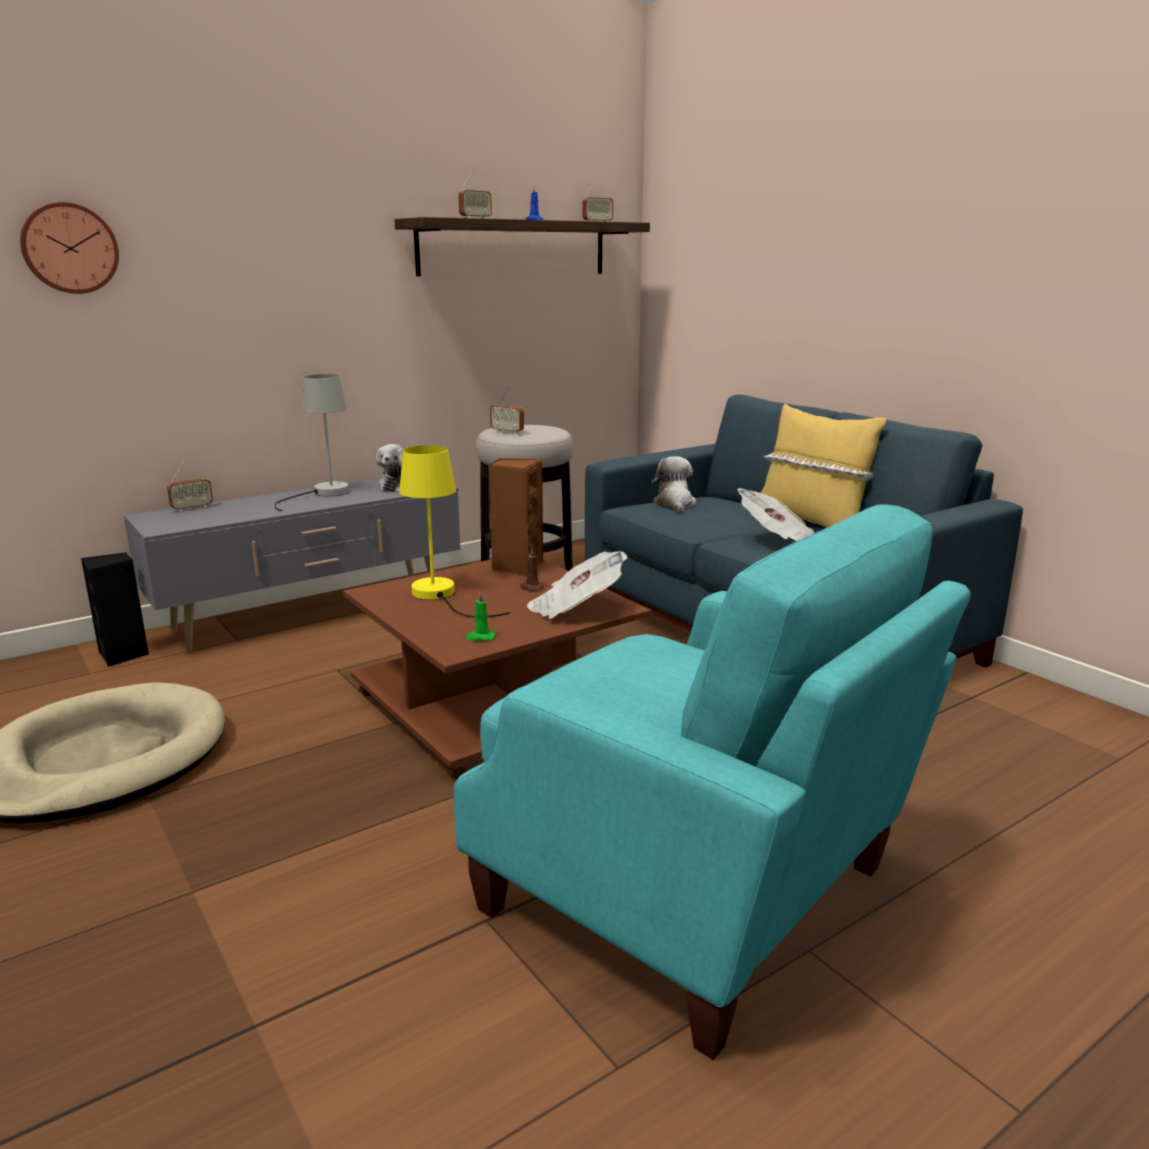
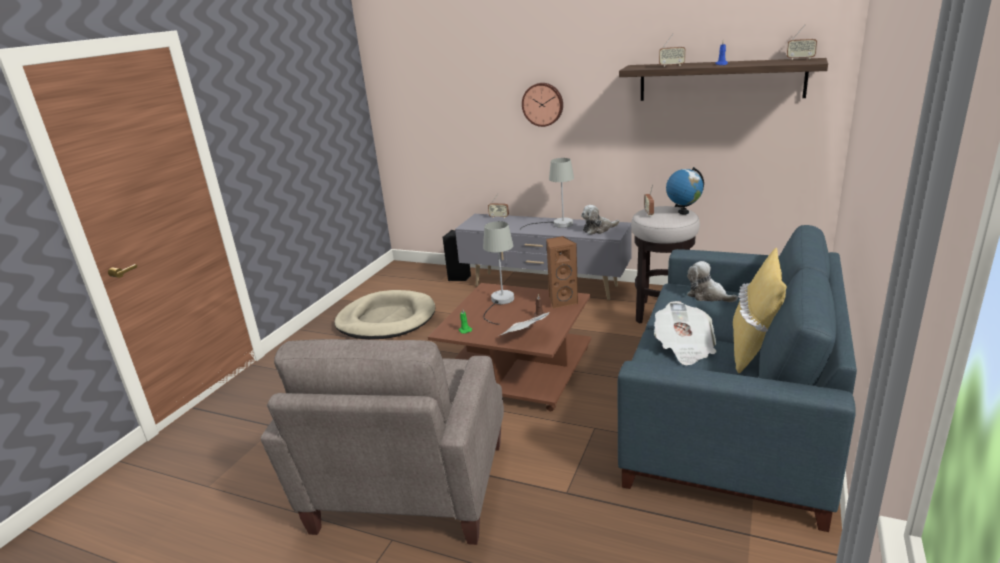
camera: 60 degrees right, 5 degrees up
(69, 248) = (461, 88): wall clock -> wall clock (543, 104)
(440, 596) = (500, 302): yellow table lamp -> grey table lamp
(541, 425) = (683, 212): none -> globe
(674, 505) = (708, 296): plush toy -> plush toy turned 105 degrees counterclockwise
(696, 895) = (409, 491): turquoise armchair -> beige armchair

